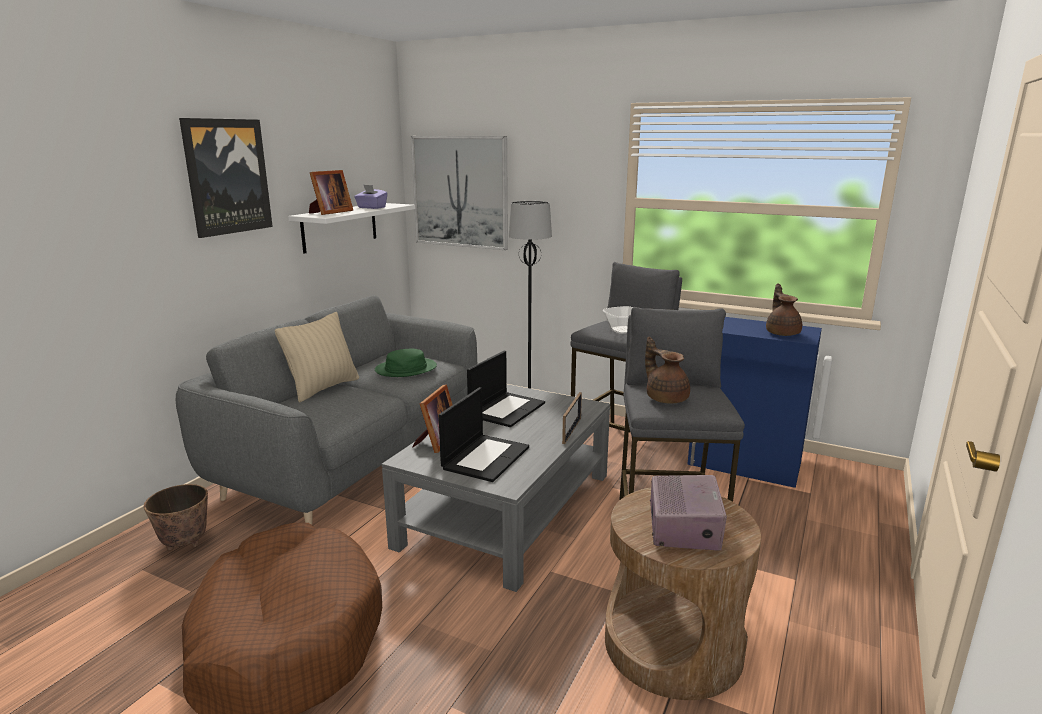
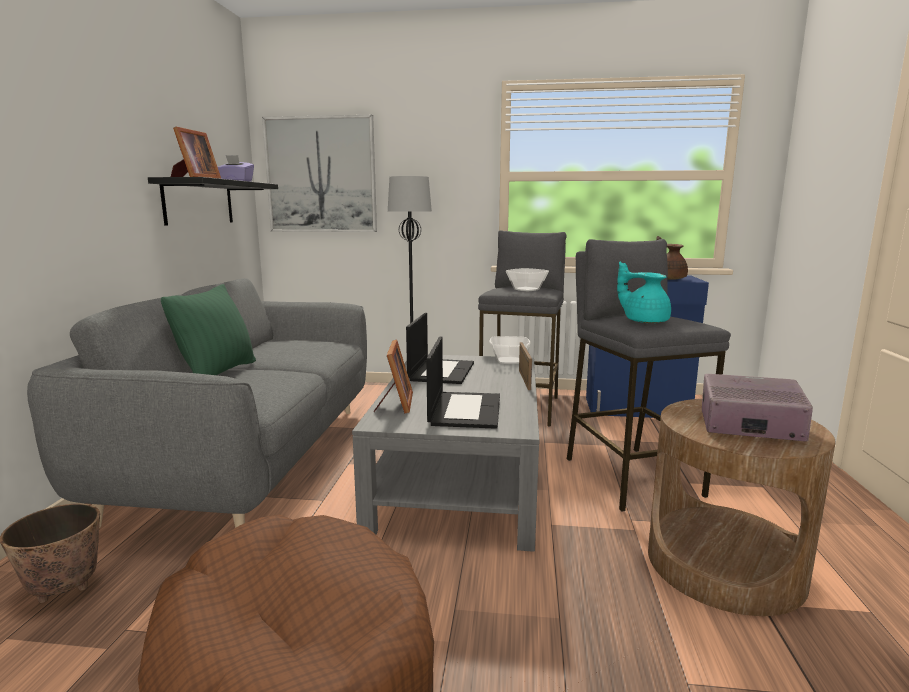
camera: 20 degrees left, 5 degrees down
(227, 176) = (79, 111): picture -> none
(323, 388) = (218, 373): beige pillow -> green pillow
(340, 227) = (199, 202): white shelf -> black shelf
(406, 369) = (304, 348): green hat -> none
(581, 404) = (509, 361): none -> bowl
(665, 398) = (644, 321): brown teapot -> turquoise teapot
(684, 527) = (749, 427): radio -> radio turned 60 degrees counterclockwise

